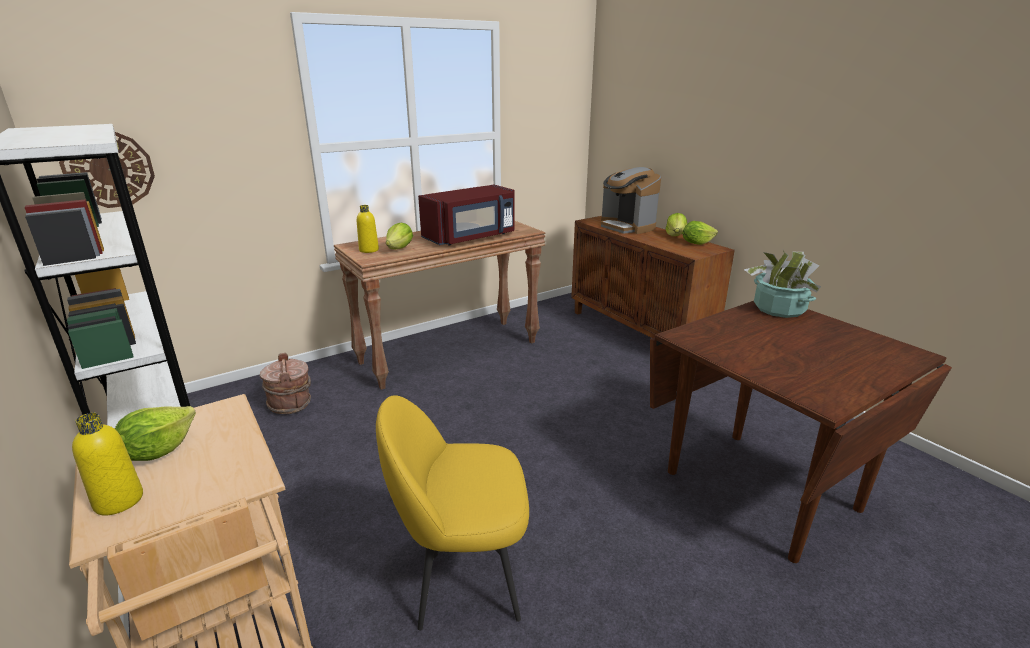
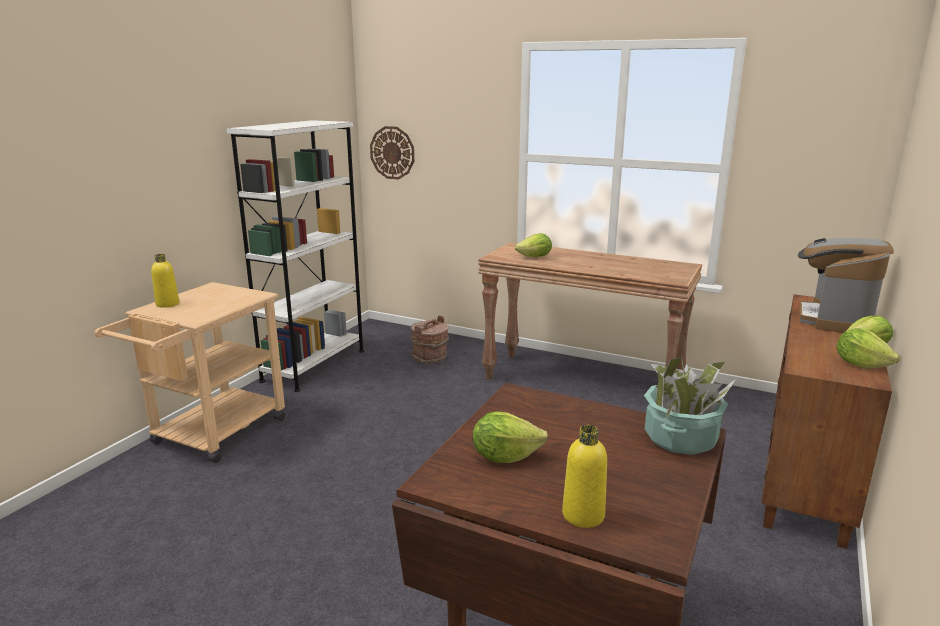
camera: 60 degrees right, 5 degrees down
(158, 451) = (210, 296): lettuce -> lettuce (505, 456)
(369, 250) = (514, 251): yellow bottle -> yellow bottle (583, 515)
(463, 574) = (310, 488): yellow chair -> none
(471, 237) = (608, 268): red microwave -> none

